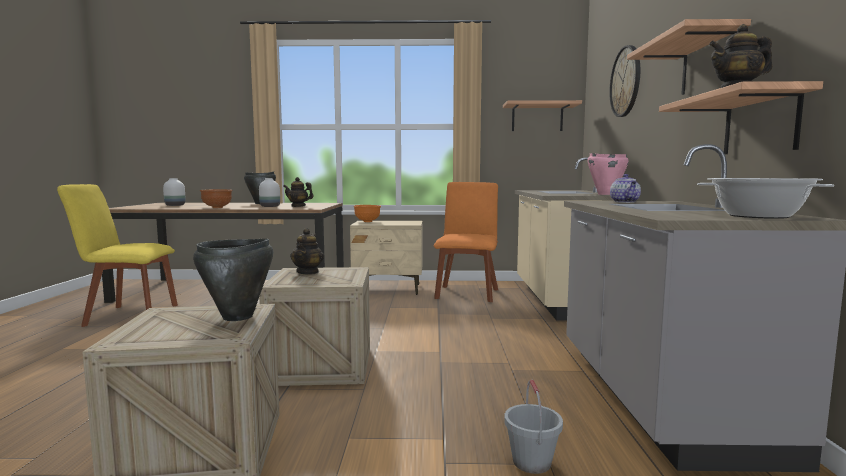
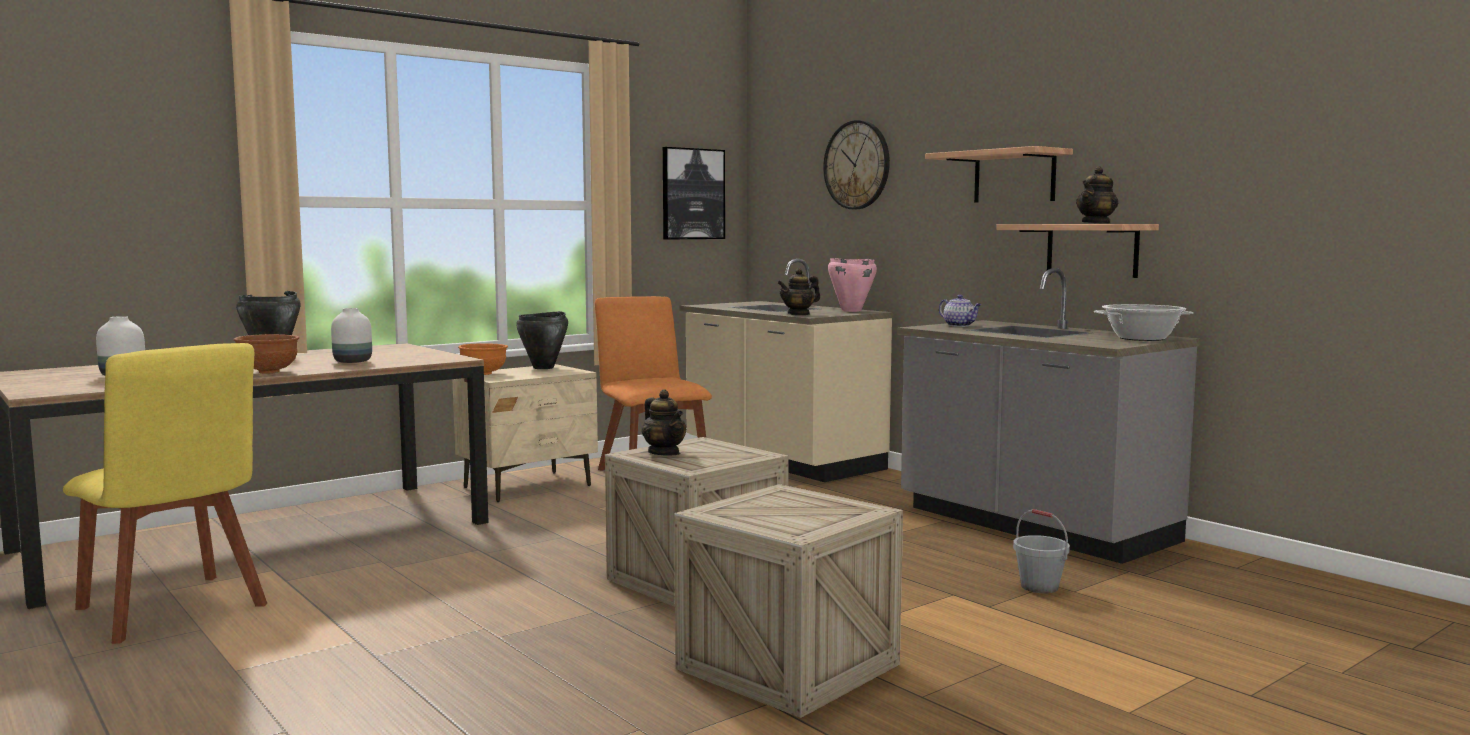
camera: 40 degrees left, 0 degrees up
(128, 315) = (174, 610): yellow chair -> yellow chair turned 90 degrees counterclockwise
(238, 317) = (803, 498): black cooking pot -> black cooking pot (544, 368)
(298, 206) = (395, 356): teapot -> teapot (799, 314)
(537, 118) = (692, 194): shelf -> picture

